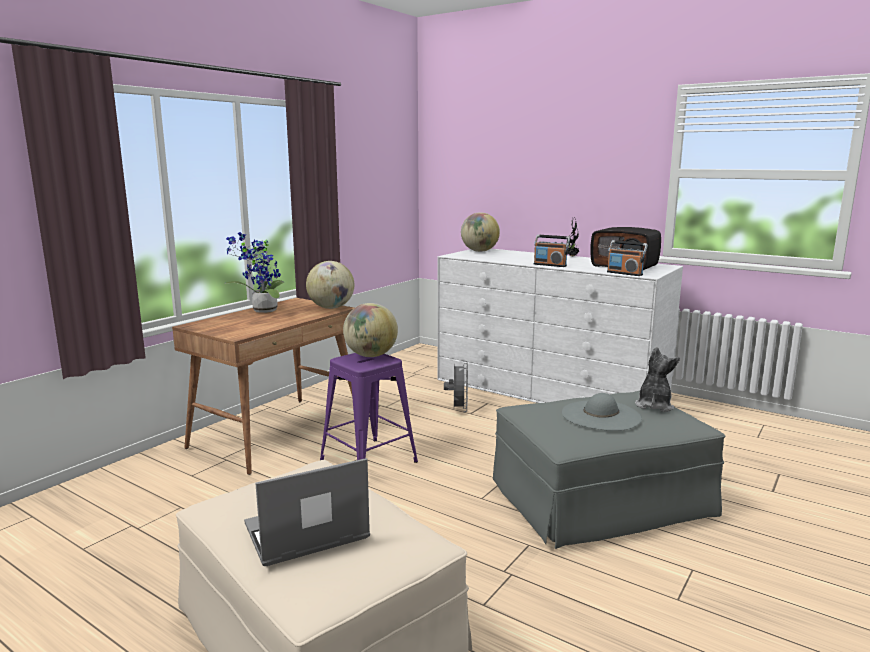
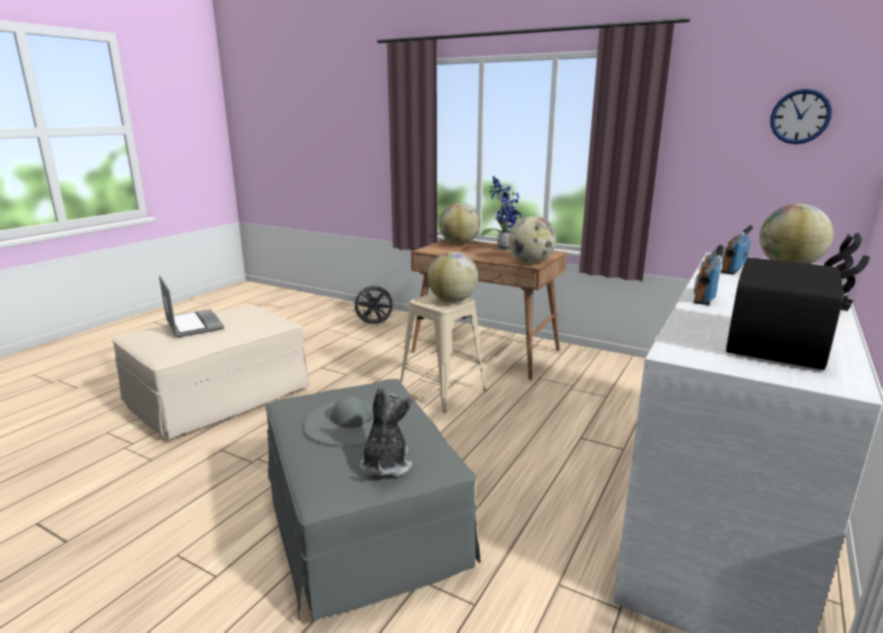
camera: 85 degrees right, 5 degrees up
(216, 323) = (459, 243): none -> globe
(368, 461) = (442, 391): purple stool -> beige stool
(387, 161) = (800, 116): none -> wall clock
(458, 410) = (587, 429): grey fan -> grey fan (374, 324)
(624, 273) = (676, 337): radio -> radio (733, 269)
(654, 405) = (386, 464): plush toy -> plush toy turned 105 degrees counterclockwise

